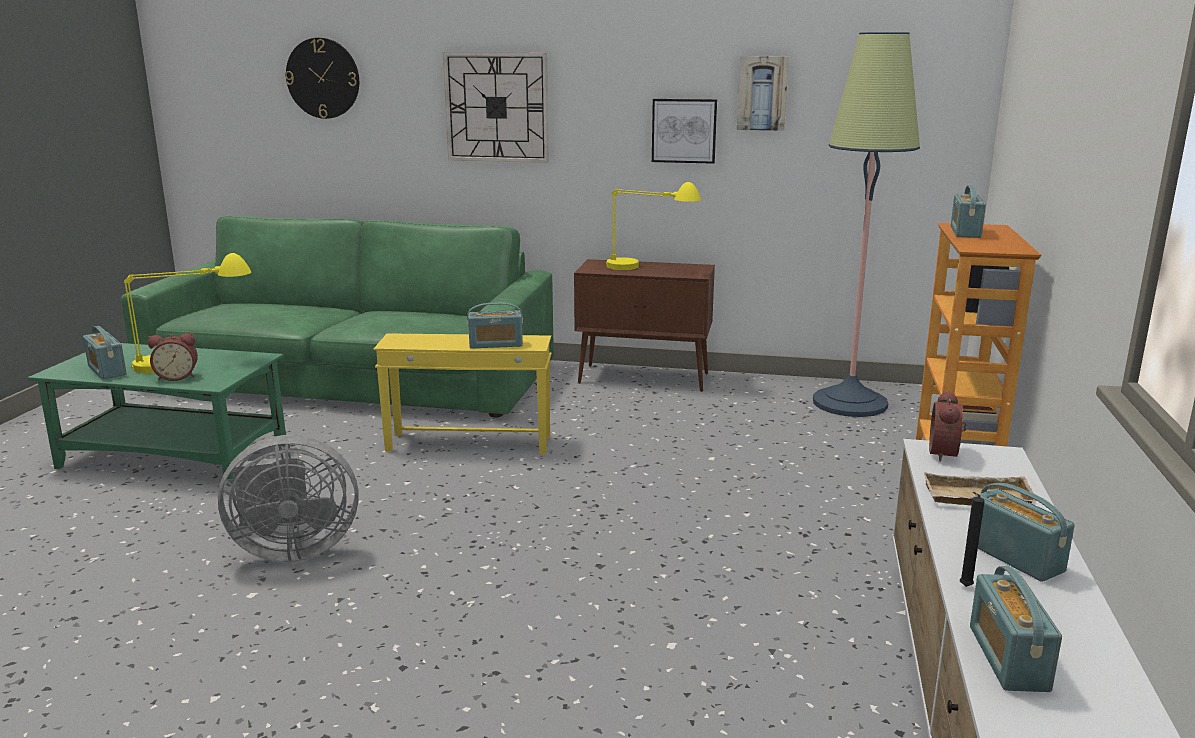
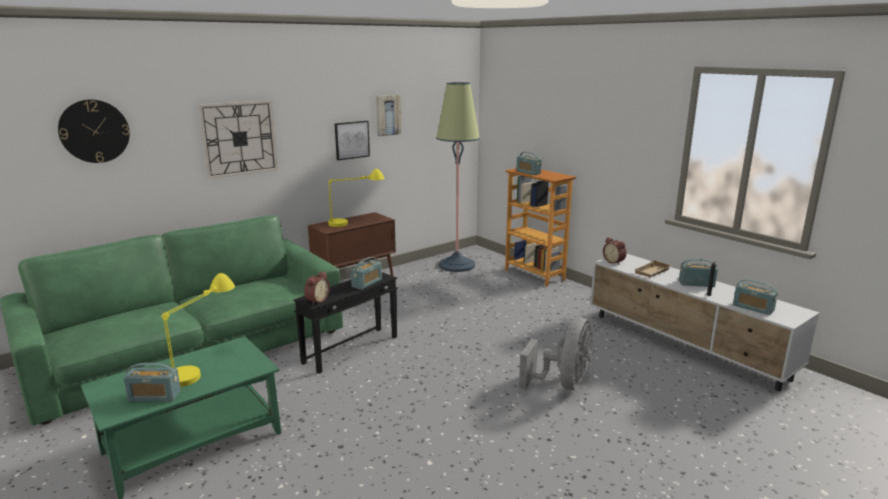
camera: 50 degrees left, 0 degrees up
(177, 377) = (222, 375): alarm clock -> alarm clock (316, 300)
(292, 550) = (396, 436): grey fan -> grey fan (563, 384)
(468, 444) = (351, 350): yellow side table -> black side table

